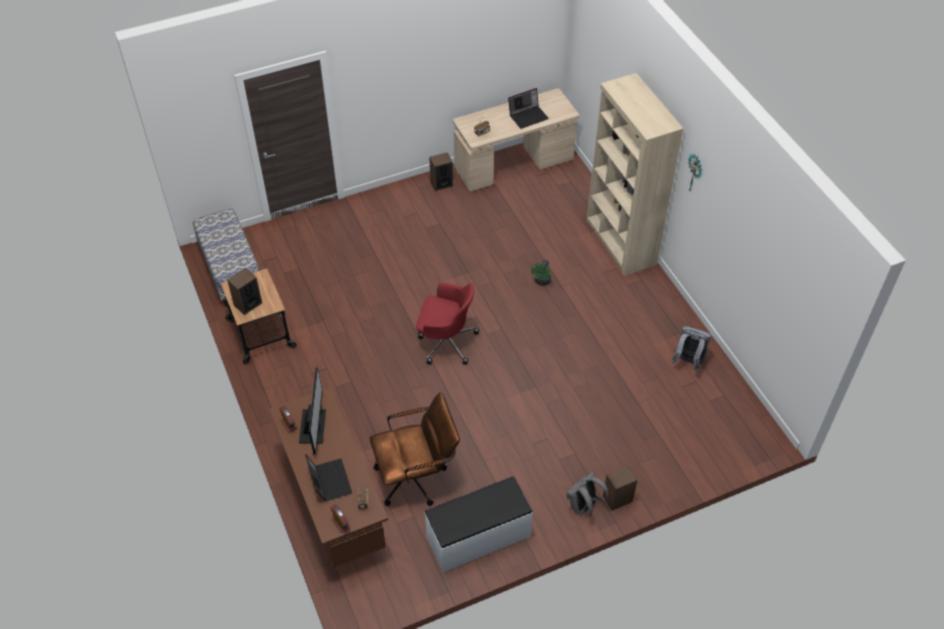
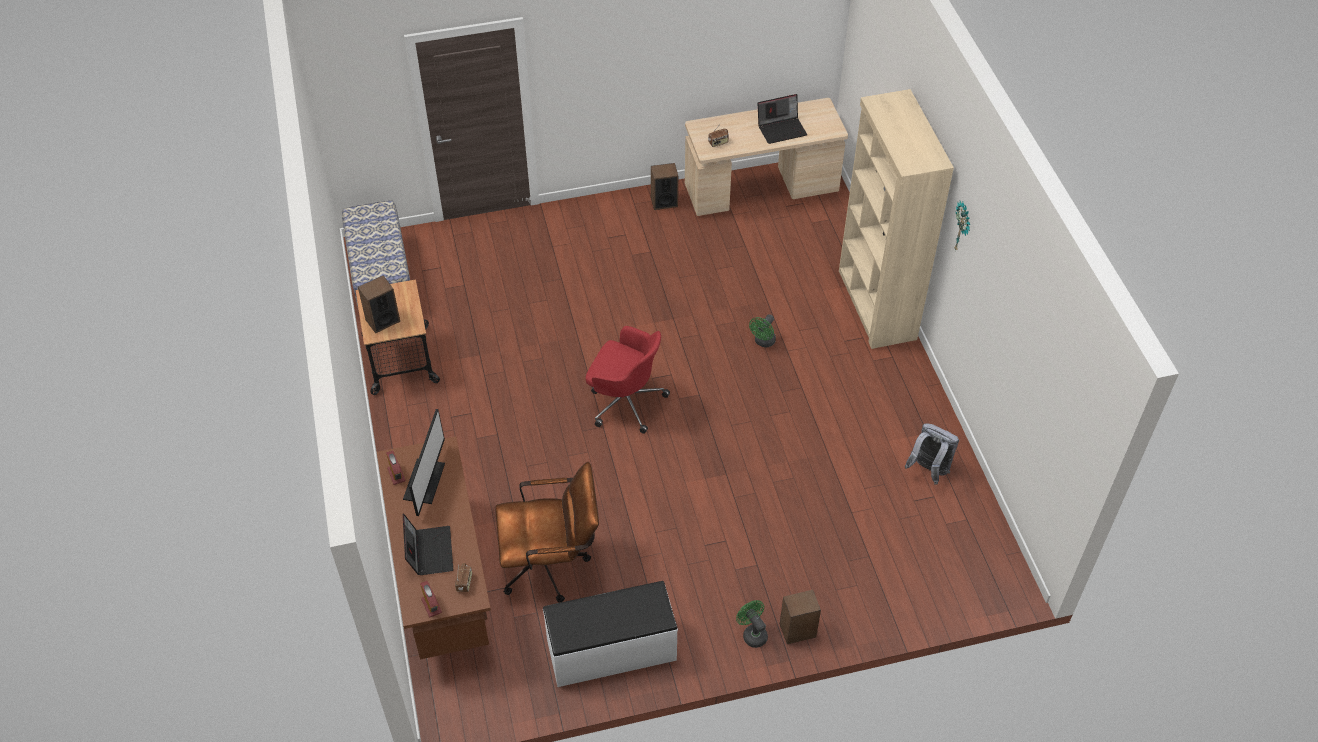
camera: 10 degrees right, 0 degrees up
(583, 506) = (752, 633): grey backpack -> green fan

